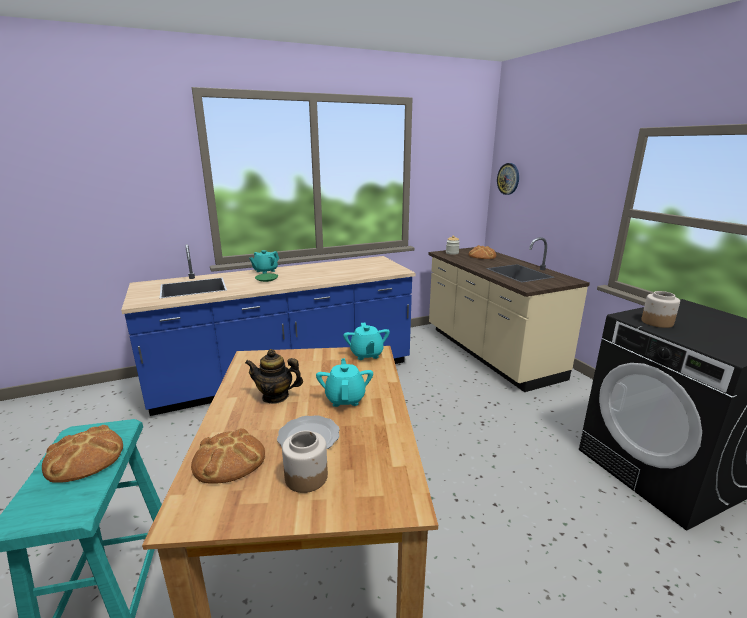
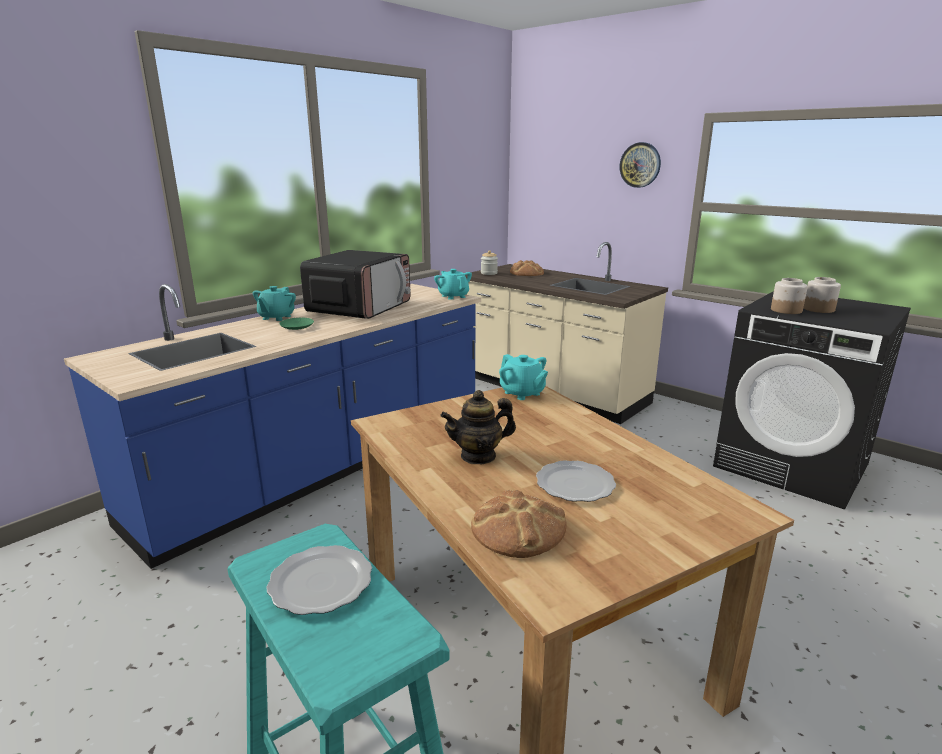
camera: 25 degrees left, 0 degrees up
(85, 457) = (322, 582): bread -> plate
(306, 476) = (626, 519): jar -> jar (818, 309)
(322, 271) = (360, 308): none -> microwave
(345, 398) = (561, 440): turquoise teapot -> turquoise teapot (453, 296)
(508, 179) = (537, 177): wall clock -> wall clock (640, 165)

